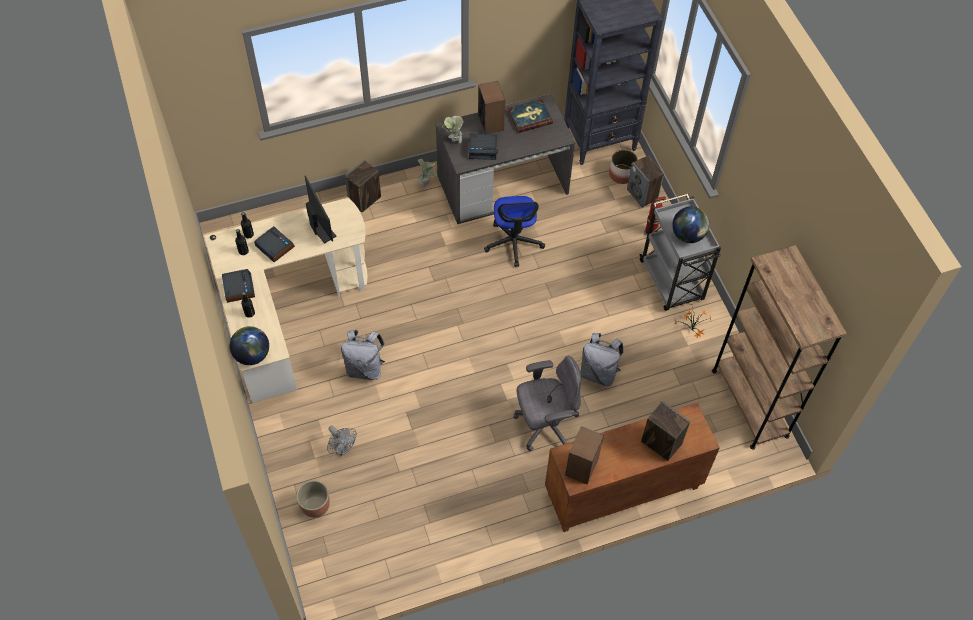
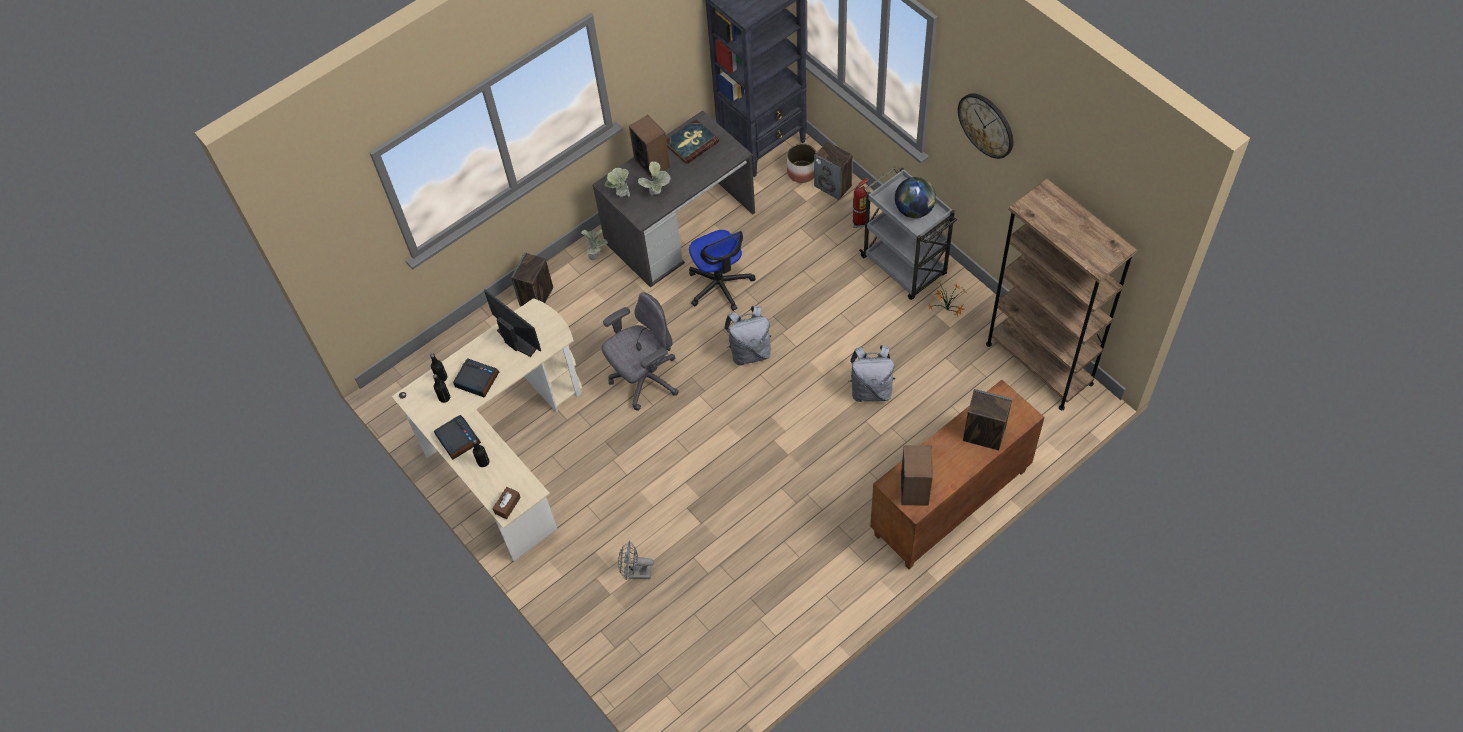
camera: 15 degrees left, 0 degrees up
(252, 355) = (507, 505): globe -> brown tissue box
(315, 506) = (634, 644): planter -> none
(342, 449) = (635, 573): grey fan -> grey fan turned 150 degrees clockwise
(365, 368) = (620, 478): grey backpack -> grey backpack (750, 352)
(483, 149) = (657, 194): alarm clock -> potted plant
(545, 425) = (840, 465): grey office chair -> grey office chair (644, 379)
(764, 182) = (986, 125): none -> wall clock

